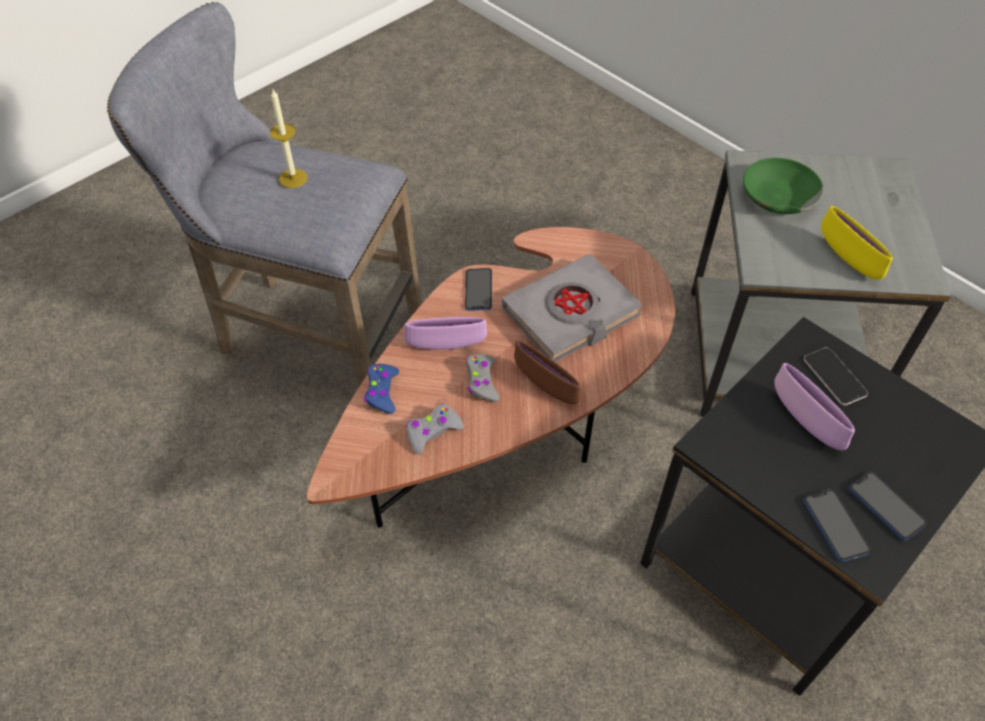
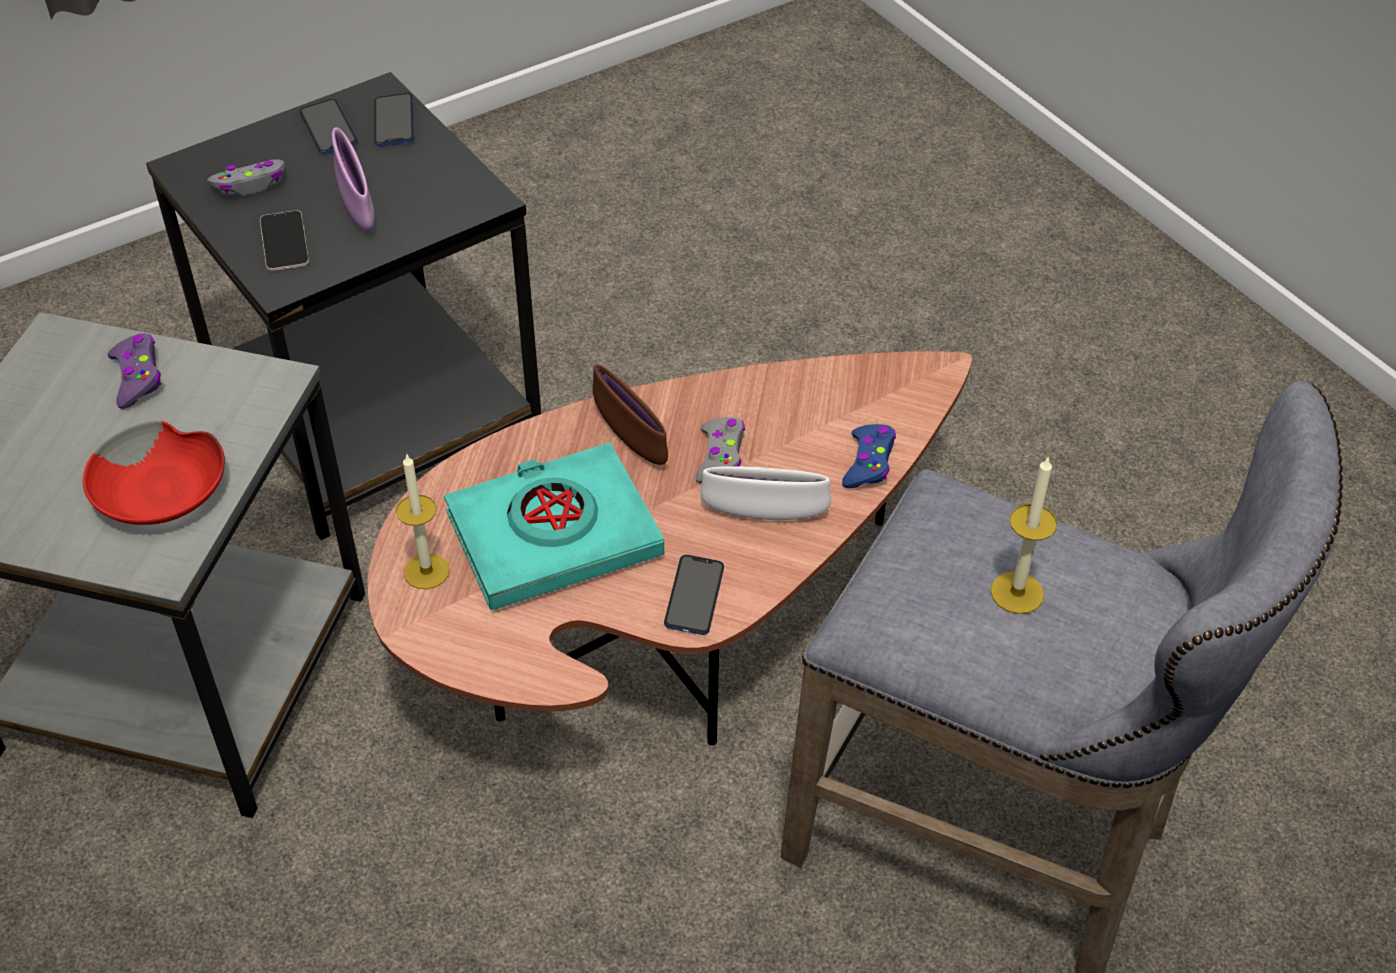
camera: 170 degrees left, 5 degrees down
(433, 431) = (801, 404): grey game controller -> grey game controller (250, 185)
(446, 345) = (764, 514): purple bowl -> white bowl
(571, 314) = (554, 535): grey book -> turquoise book
(635, 283) = (426, 571): none -> candle
(776, 196) = (163, 492): green bowl -> red bowl
(847, 259) = (138, 377): yellow bowl -> purple game controller

